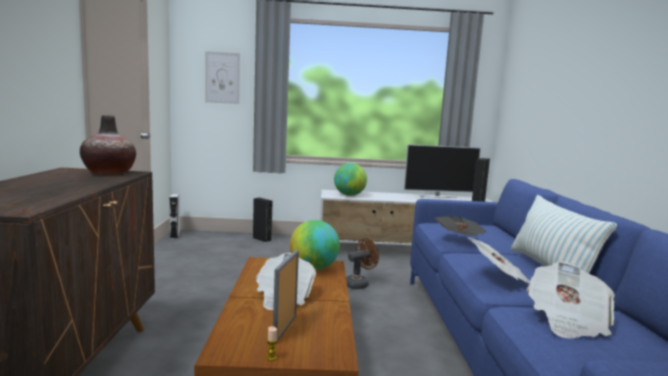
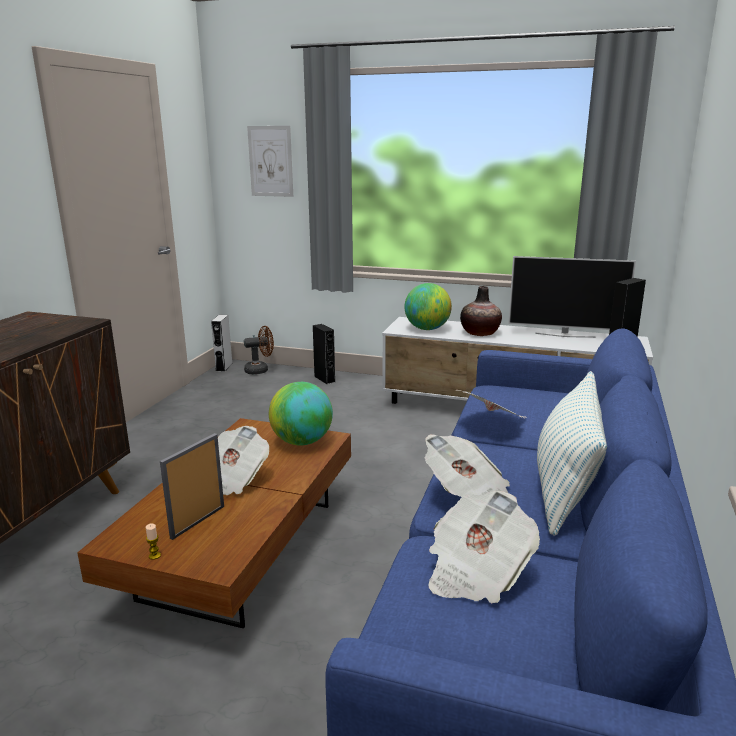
camera: 20 degrees right, 10 degrees up
(109, 173) = (61, 322): vase -> vase (480, 333)
(359, 284) = (402, 458): brown fan -> brown fan (260, 370)

